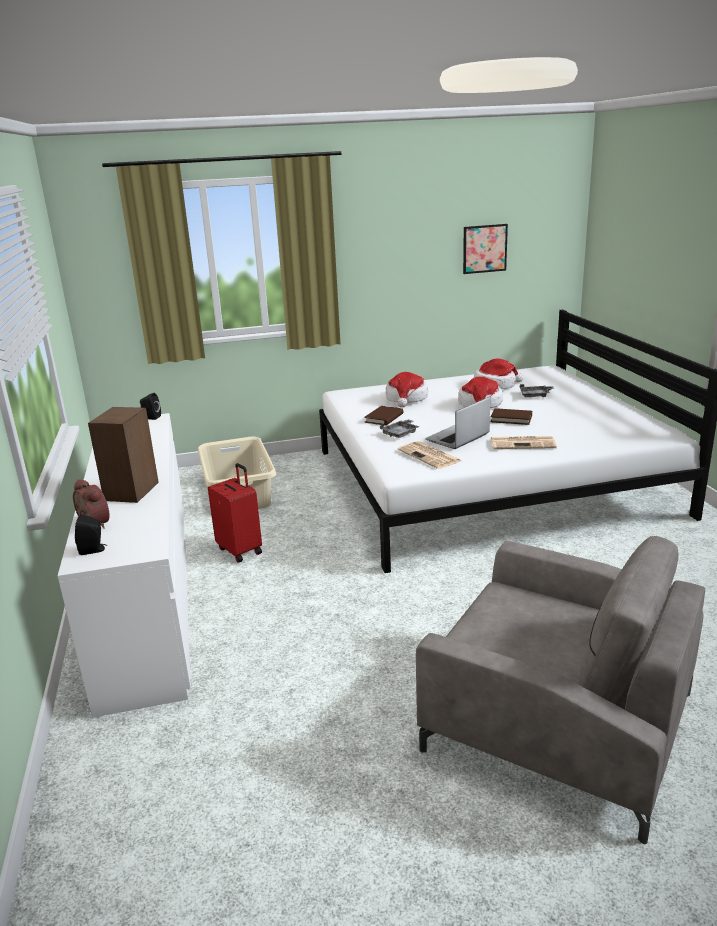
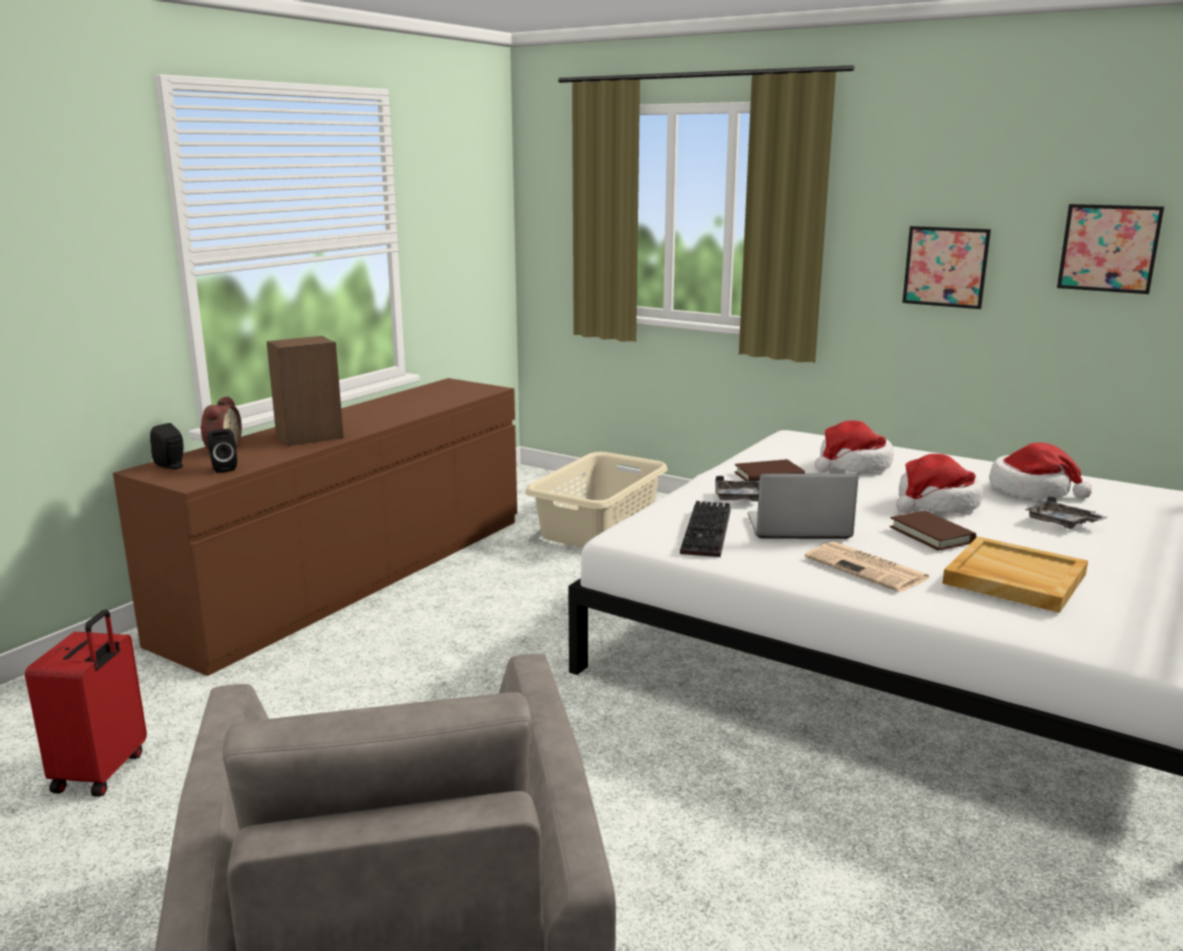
camera: 45 degrees right, 5 degrees down
(148, 593) = (355, 576): white dresser -> brown dresser
(151, 418) = (488, 387): black speaker -> black speaker (223, 468)
(241, 550) = (492, 578): red suitcase -> red suitcase (102, 772)
(404, 271) = (945, 267): none -> picture
(430, 456) = (708, 532): newspaper -> keyboard
(576, 425) = (1013, 579): none -> beige tray

